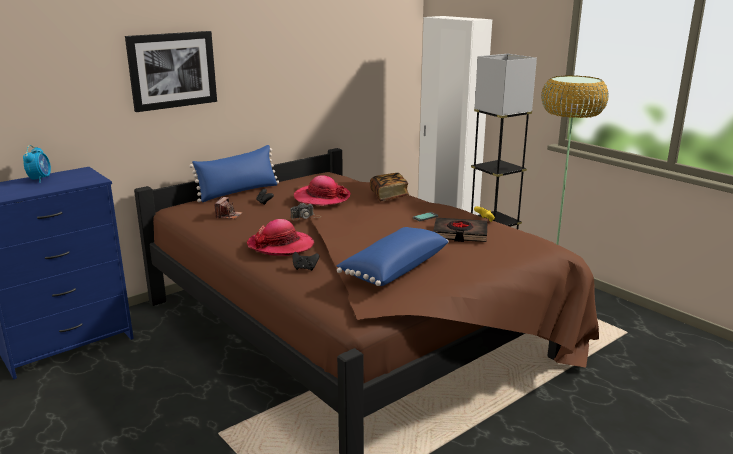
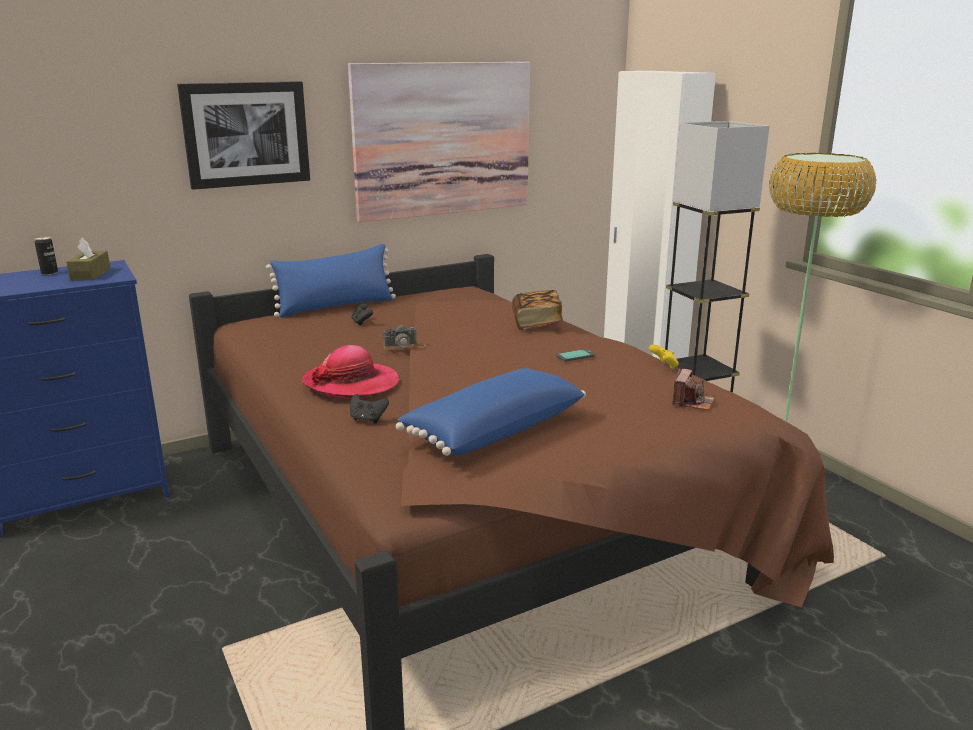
camera: 10 degrees right, 0 degrees up
(40, 179) = (49, 273): alarm clock -> can
(73, 179) = (90, 274): none -> brown tissue box
(228, 215) = (304, 337): camera -> camera (692, 402)
(305, 68) = (443, 139): none -> picture
(322, 197) = (441, 319): hat -> none
(460, 234) = (617, 384): black book -> none

